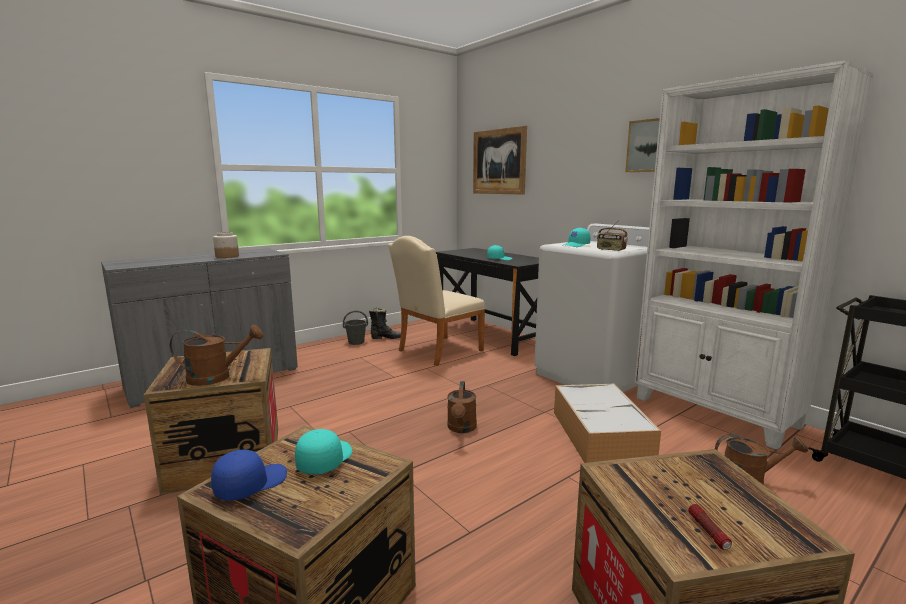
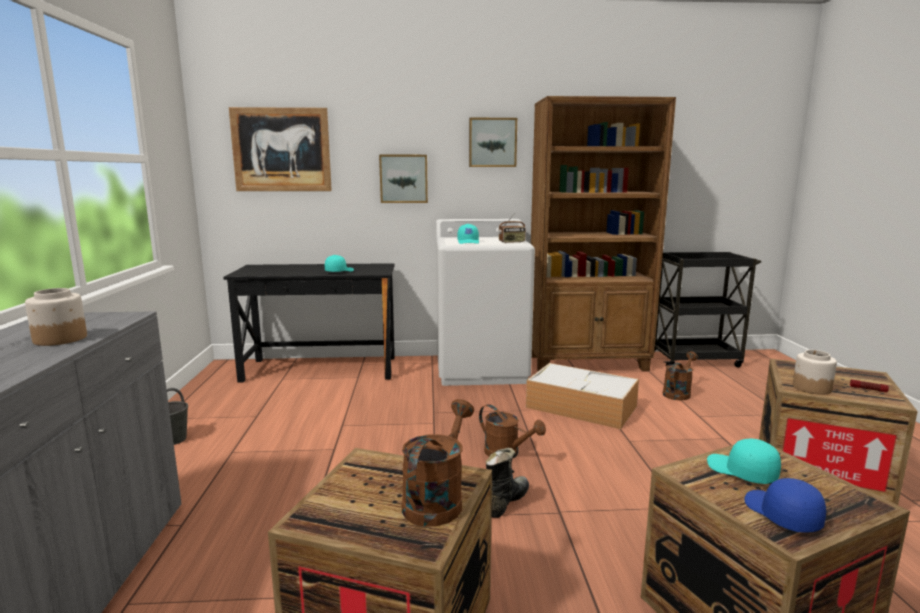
camera: 55 degrees left, 0 degrees up
(387, 337) = (203, 417): black boot -> black boot (506, 502)
(436, 351) = (307, 406): beige chair -> none
(573, 184) = (403, 178): none -> picture
(632, 484) = (811, 388): none -> jar
(715, 412) = (588, 363): white bookcase -> brown bookcase

